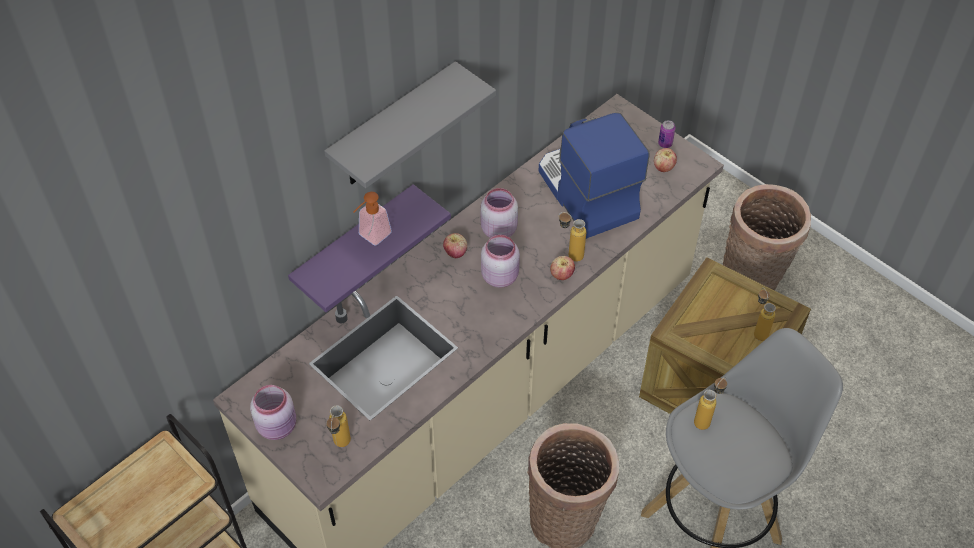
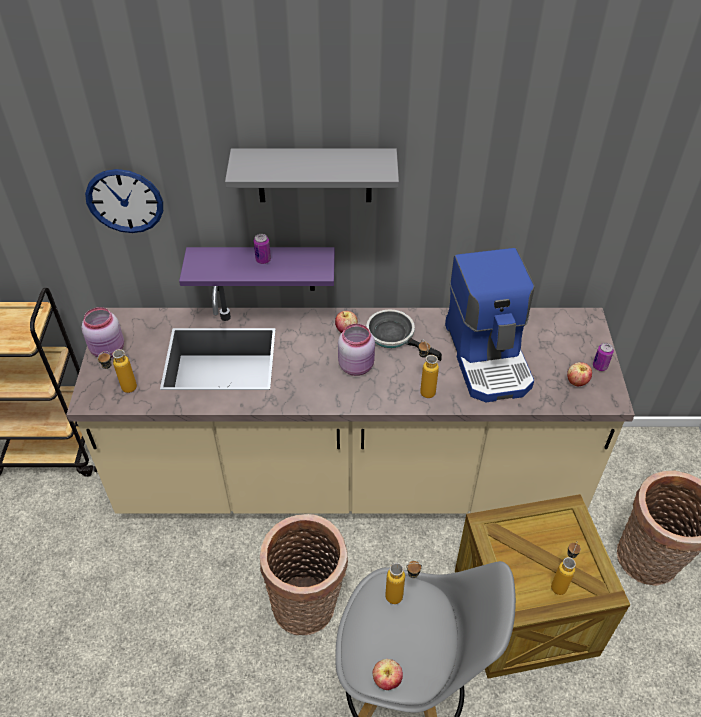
camera: 45 degrees right, 5 degrees down
(231, 267) = (125, 201): none -> wall clock
(371, 237) = (263, 260): soap dispenser -> can
(498, 229) = (394, 336): pink jar -> frying pan
(562, 275) = (400, 398): apple -> apple (387, 680)
(585, 194) = (489, 357): coffee machine -> coffee machine turned 150 degrees clockwise

